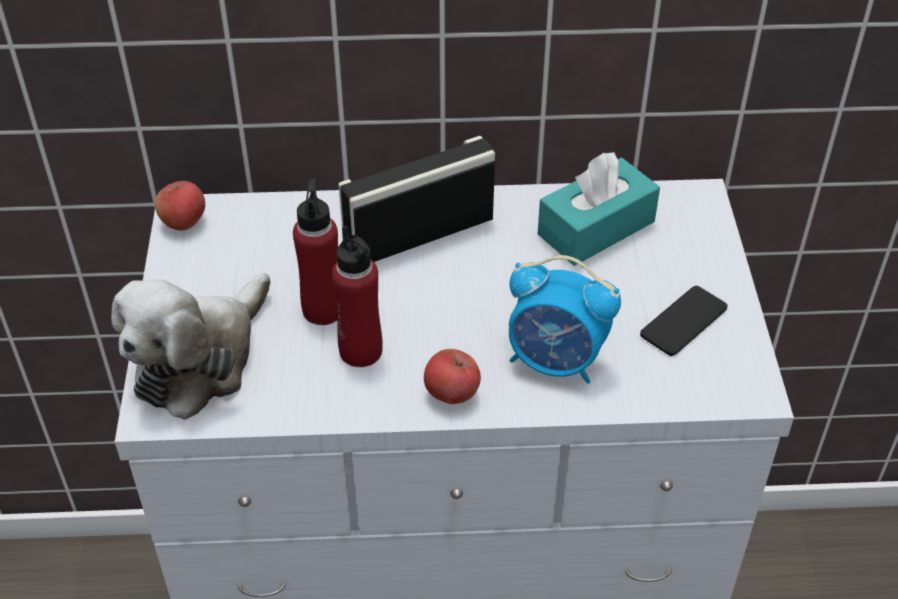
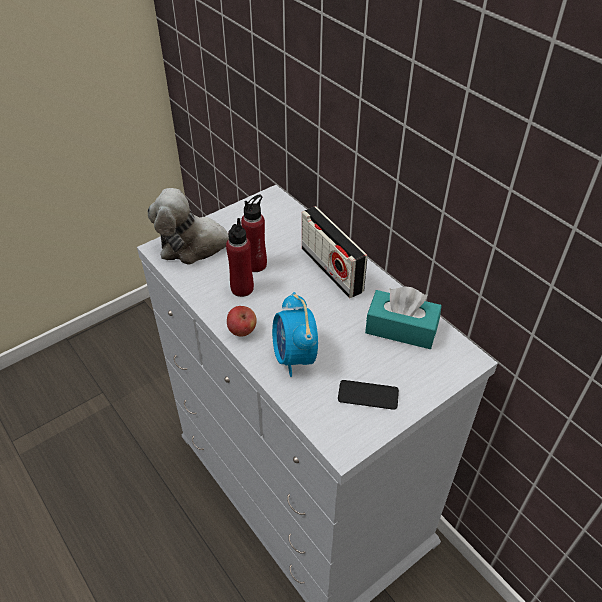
camera: 55 degrees right, 0 degrees up
(184, 222) = (267, 199): apple -> none
(419, 234) = (331, 269): radio -> radio turned 150 degrees counterclockwise

